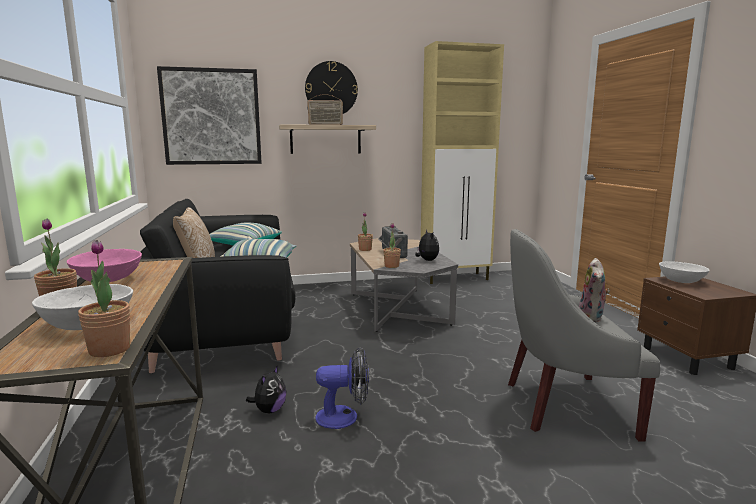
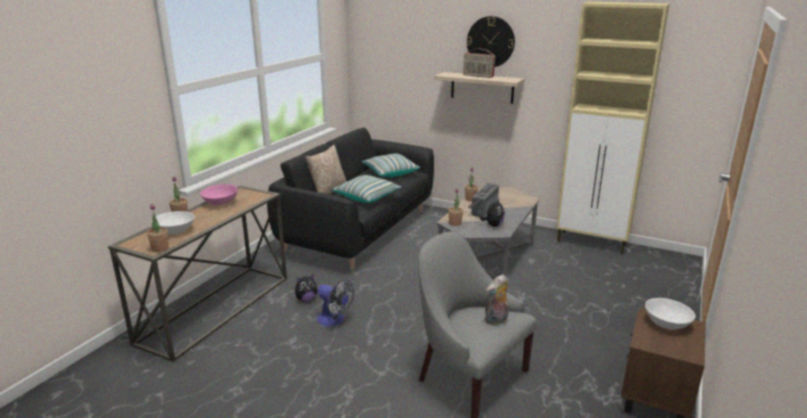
camera: 40 degrees right, 10 degrees up
(211, 117) = (394, 61): picture -> none

